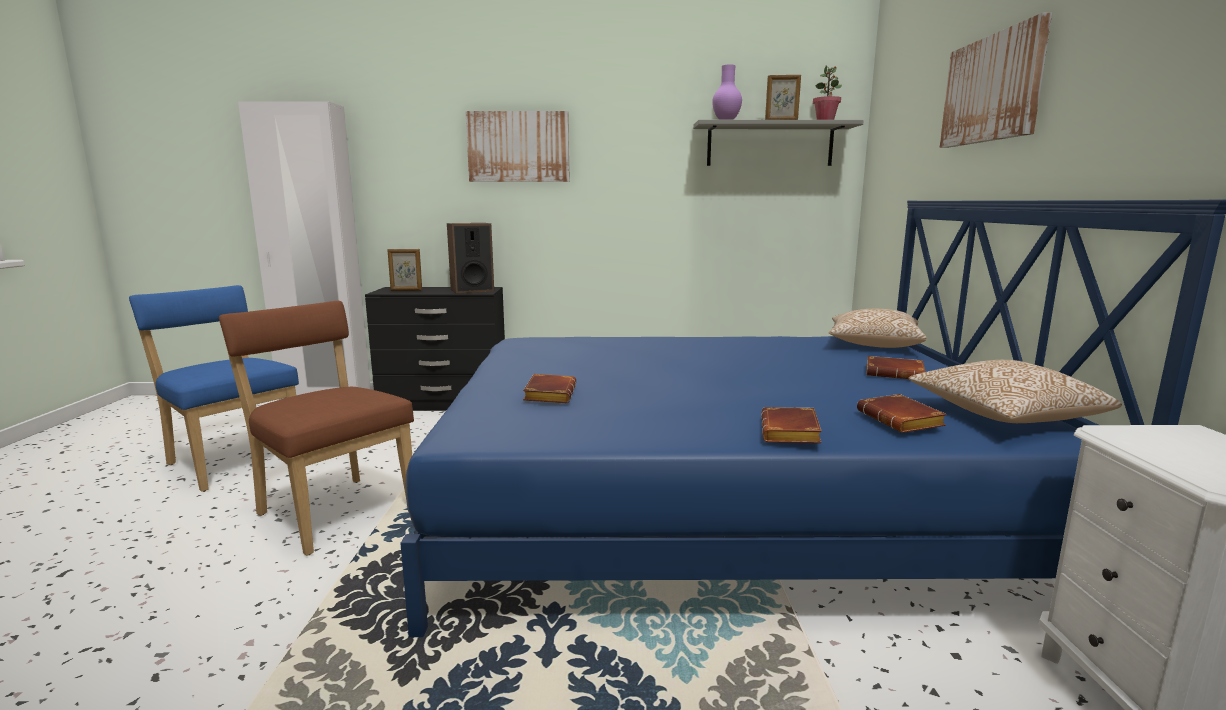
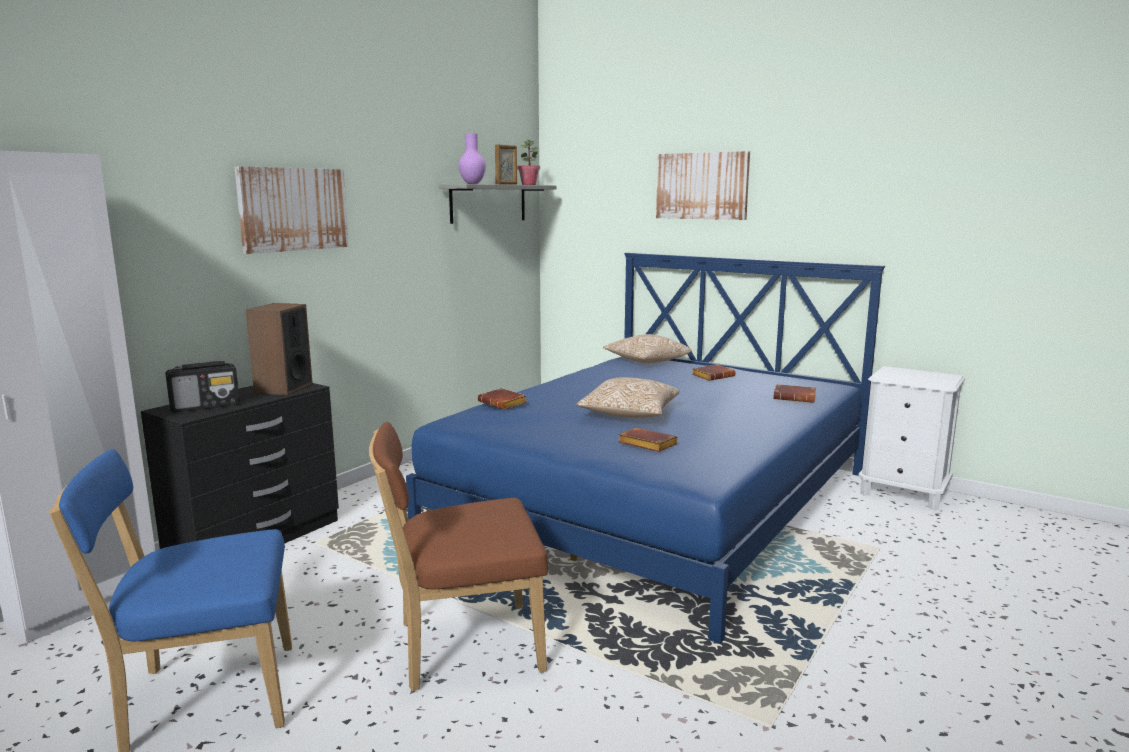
camera: 55 degrees left, 0 degrees up
(406, 290) = (206, 406): picture frame -> radio
(792, 433) = (788, 418): brown book -> brown book (504, 403)
(1003, 416) = (803, 384): pillow -> pillow (629, 414)

